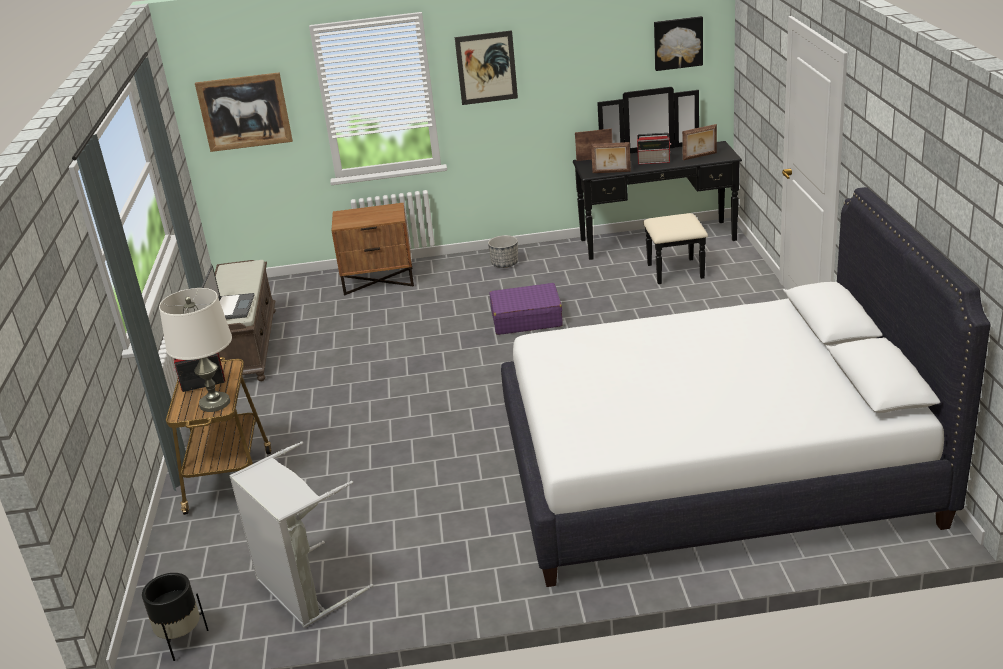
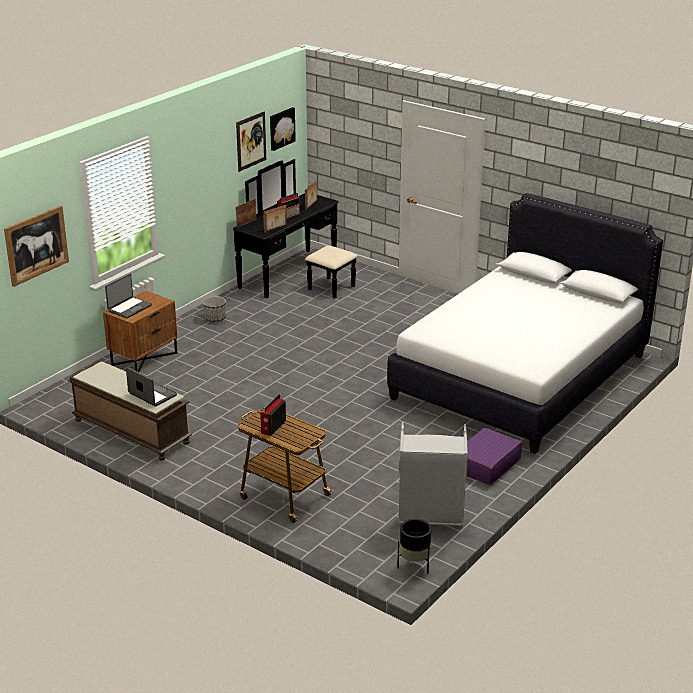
camera: 50 degrees left, 0 degrees up
(214, 403) = (305, 431): white table lamp -> none
(357, 214) = (129, 308): none -> laptop
(486, 68) = (184, 170): picture -> picture (251, 141)
(526, 319) = (292, 344): purple suitcase -> purple suitcase (486, 464)

